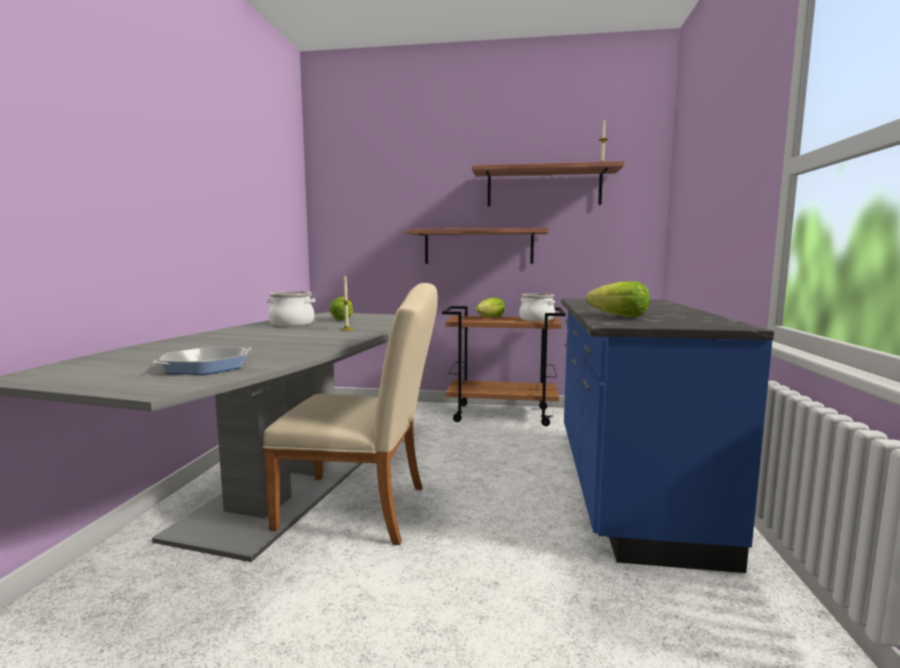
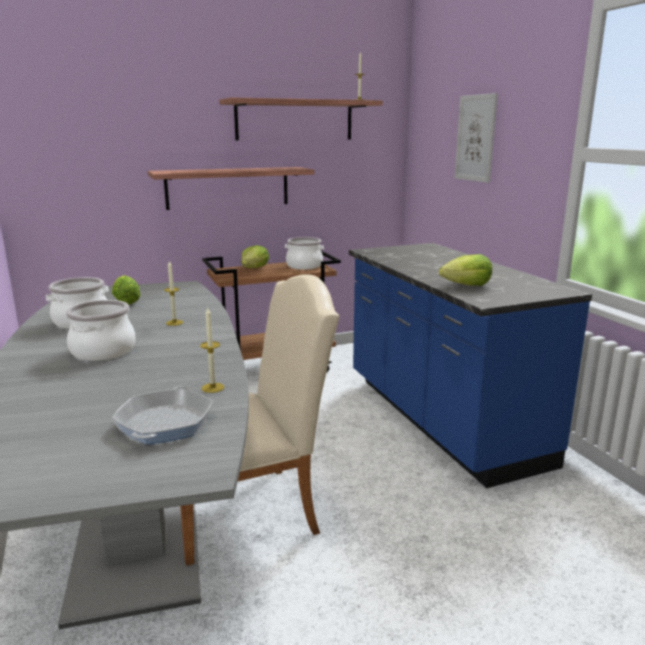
camera: 30 degrees left, 10 degrees up
(266, 335) = (102, 351): none -> cooking pot
(283, 357) = (212, 388): none -> candle
(710, 184) = (475, 138): none -> picture

